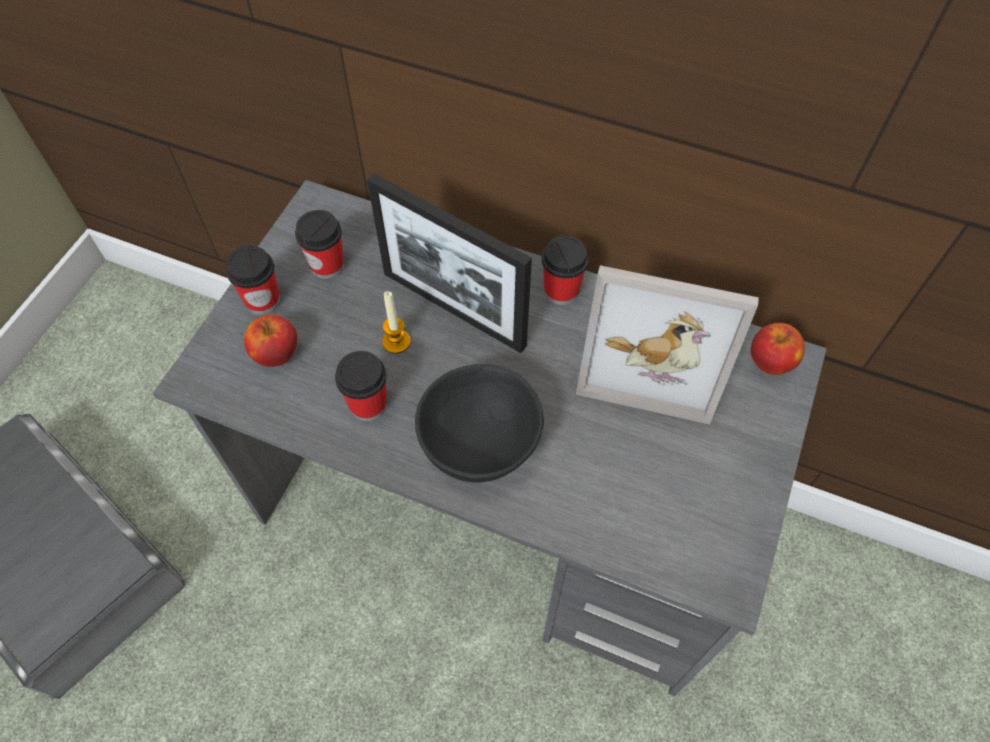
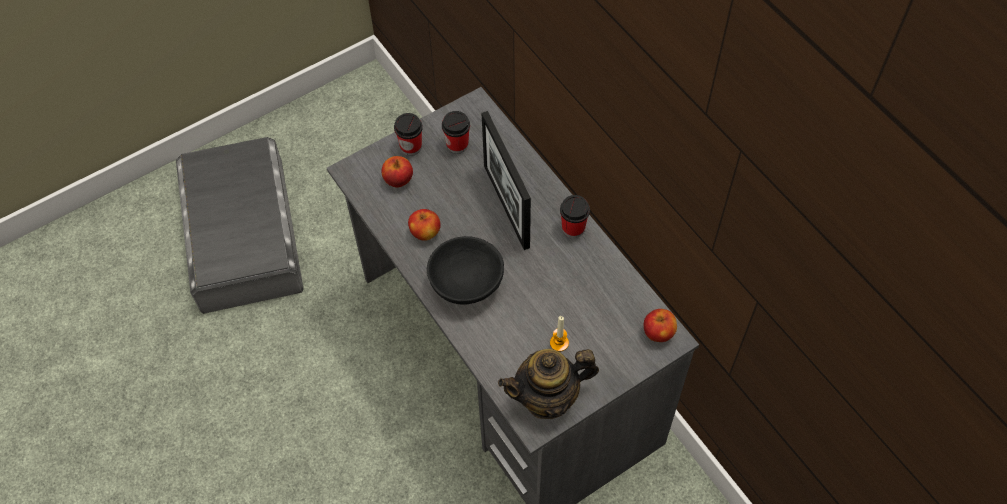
camera: 35 degrees right, 0 degrees up
(368, 404) = (425, 232): cup -> apple
(396, 342) = (463, 207): candle -> candle (559, 343)
(652, 355) = (594, 291): picture frame -> none
(713, 536) = (548, 398): none -> teapot

